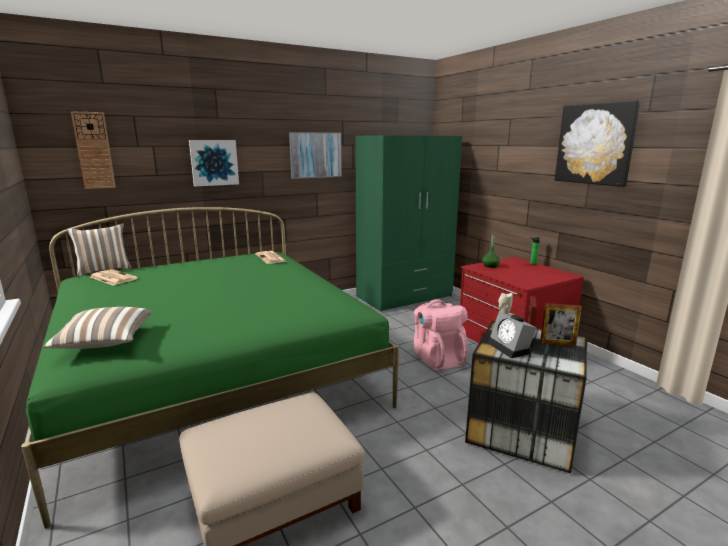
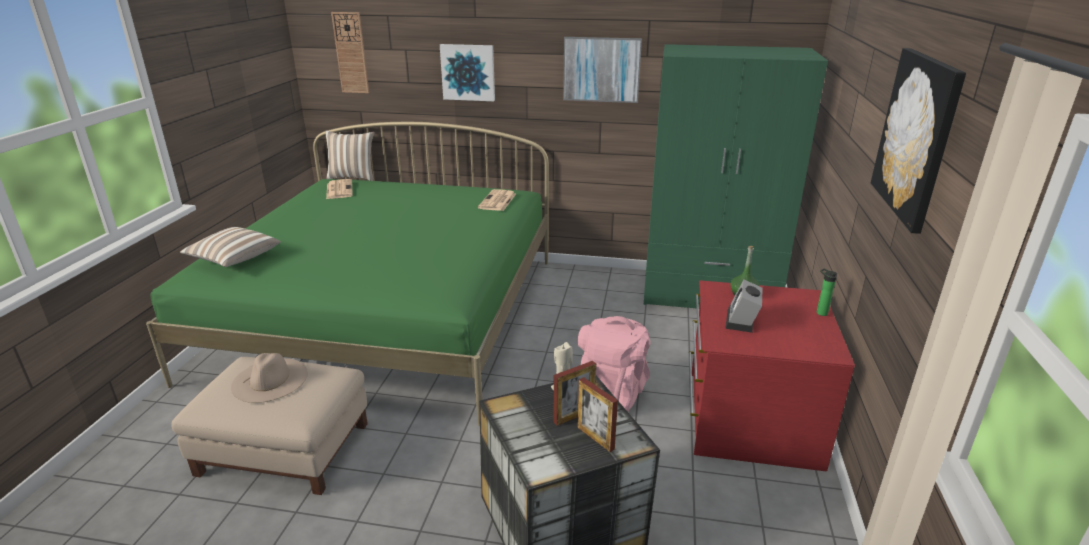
camera: 40 degrees right, 10 degrees up
(261, 426) = (270, 379): none -> beige hat
(511, 348) = (528, 415): alarm clock -> alarm clock (742, 321)

